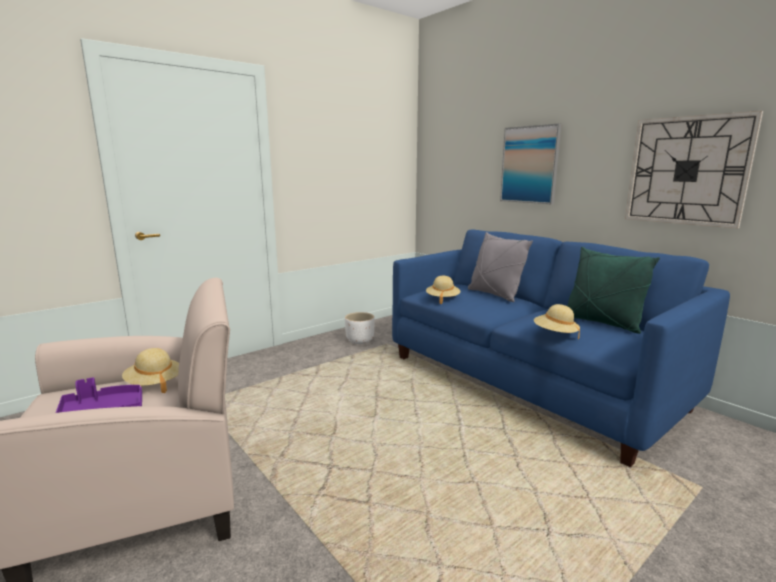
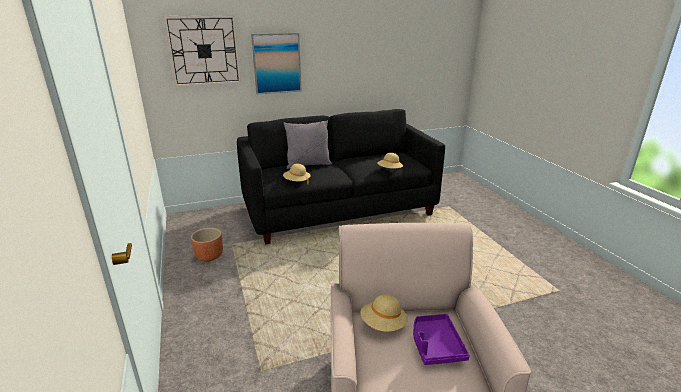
camera: 70 degrees left, 10 degrees up
(360, 341) = (209, 256): white planter -> brown planter
(528, 381) = (339, 210): blue sofa -> black sofa
(602, 323) = (380, 156): green pillow -> none
(687, 171) = (375, 62): wall clock -> wall clock (204, 51)

